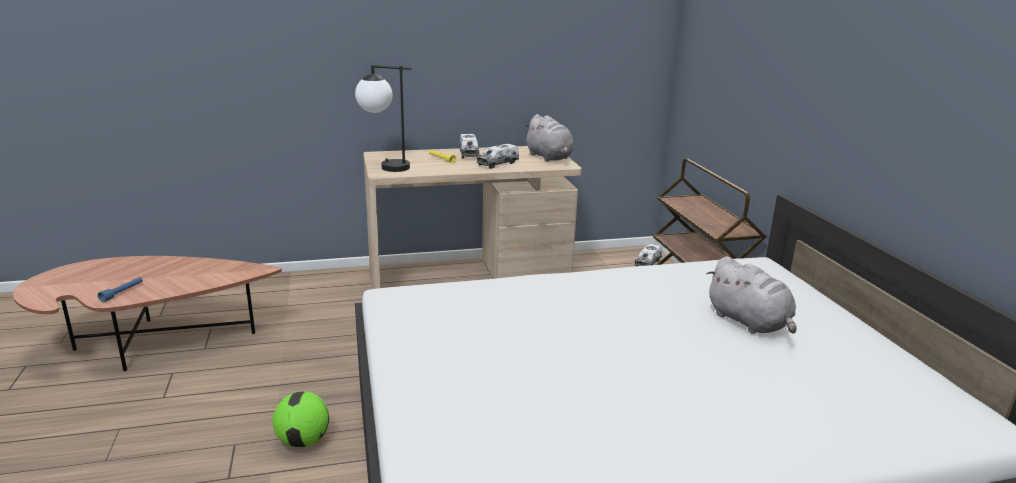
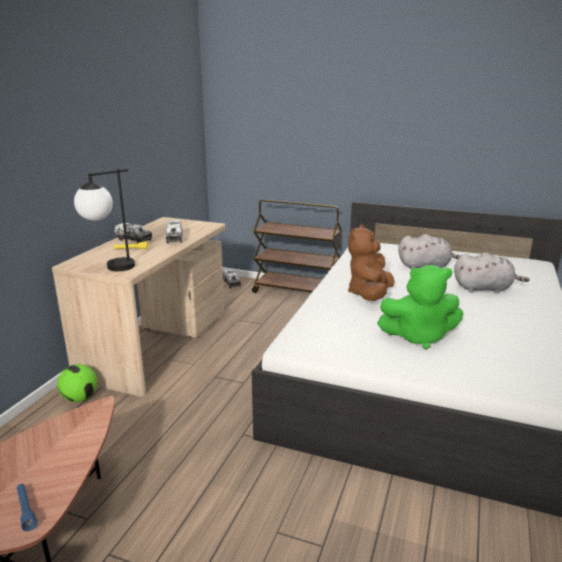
camera: 55 degrees left, 0 degrees up
(303, 441) = (305, 489): football -> football (80, 398)
(493, 362) = (418, 337): none -> green plush toy
(549, 158) = (189, 224): grey plush toy -> grey plush toy (484, 289)
(581, 305) = (369, 295): none -> brown plush toy

